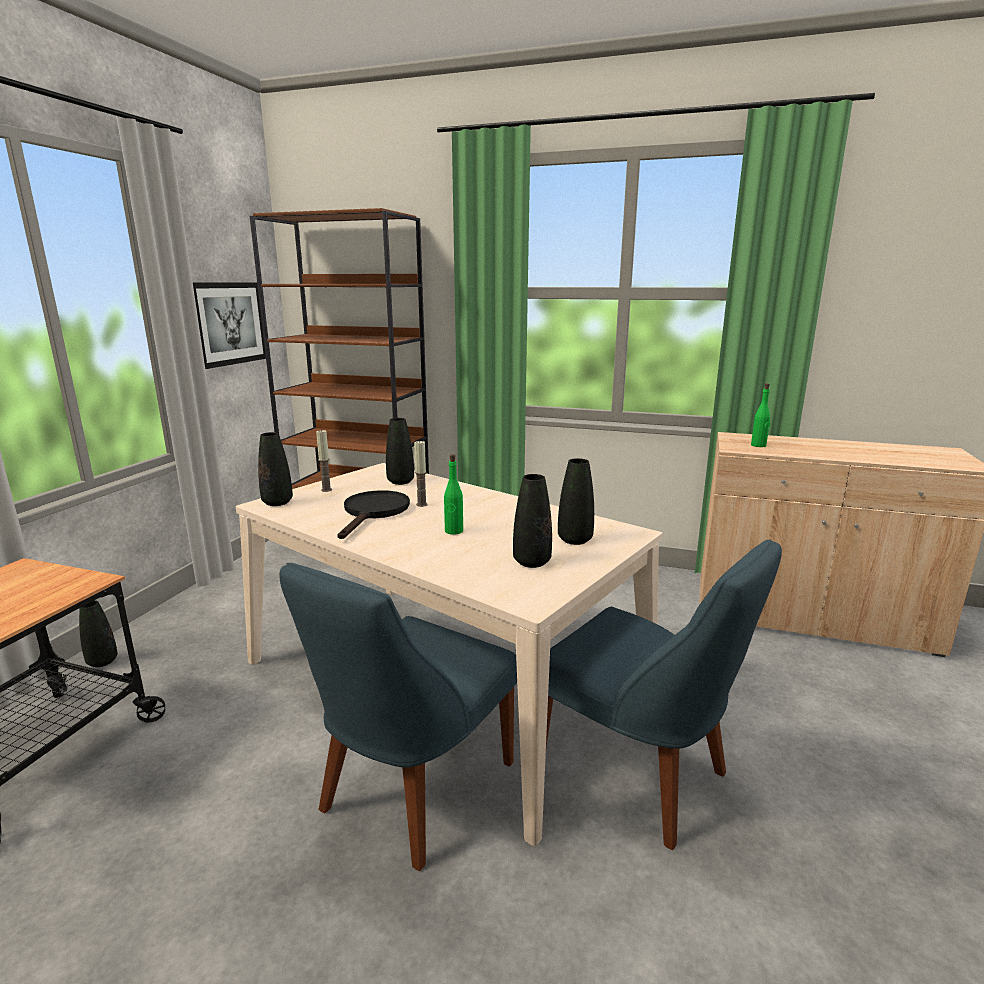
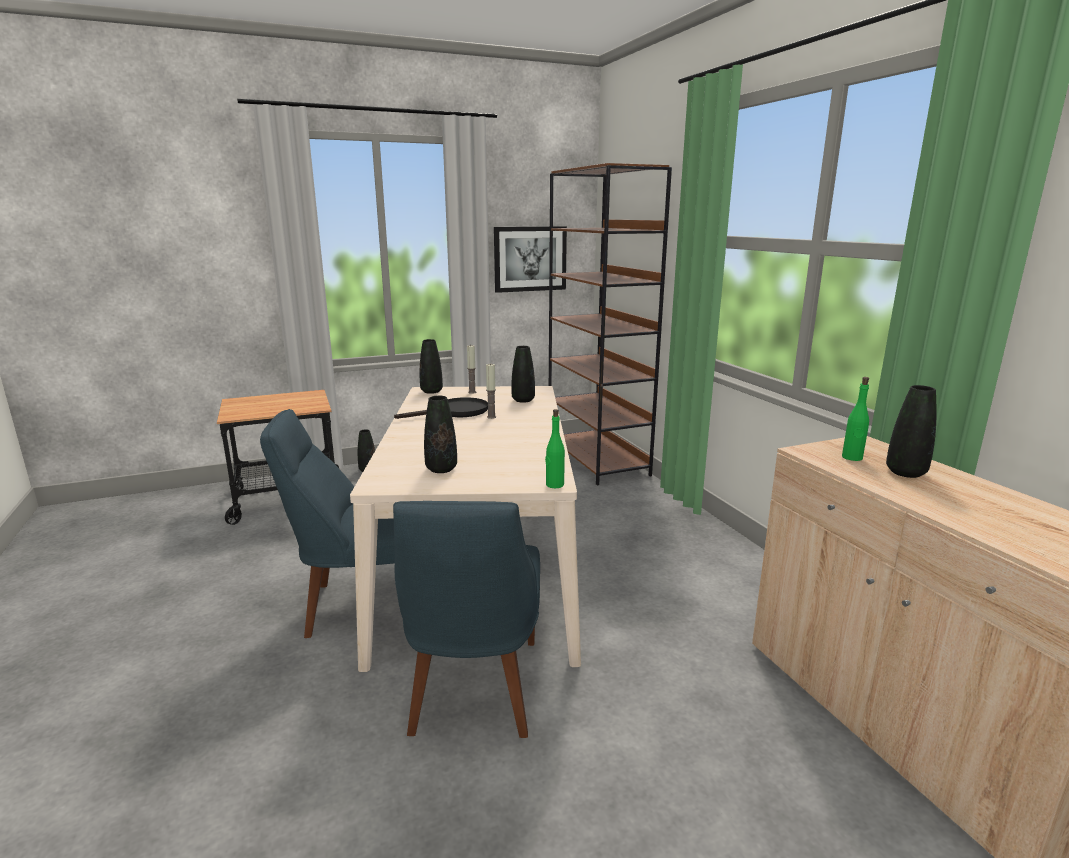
camera: 50 degrees right, 0 degrees up
(454, 531) = (459, 437): green bottle -> green bottle (554, 485)
(575, 540) = (503, 470): black vase -> black vase (905, 472)

